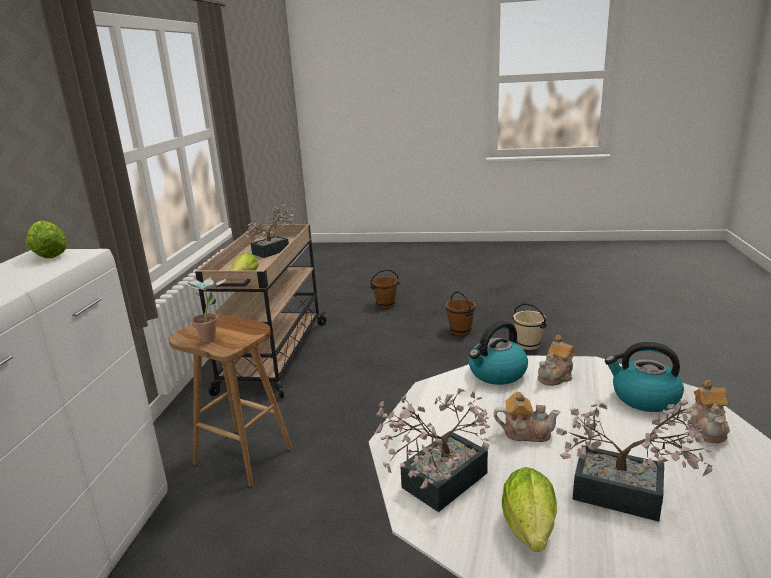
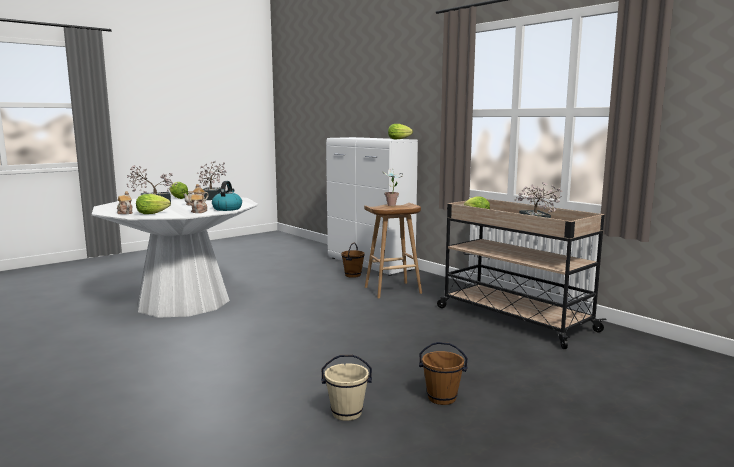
camera: 130 degrees right, 10 degrees down
(385, 305) = (588, 393): brown bucket -> brown bucket (353, 275)
(644, 398) = (154, 213): kettle -> lettuce

